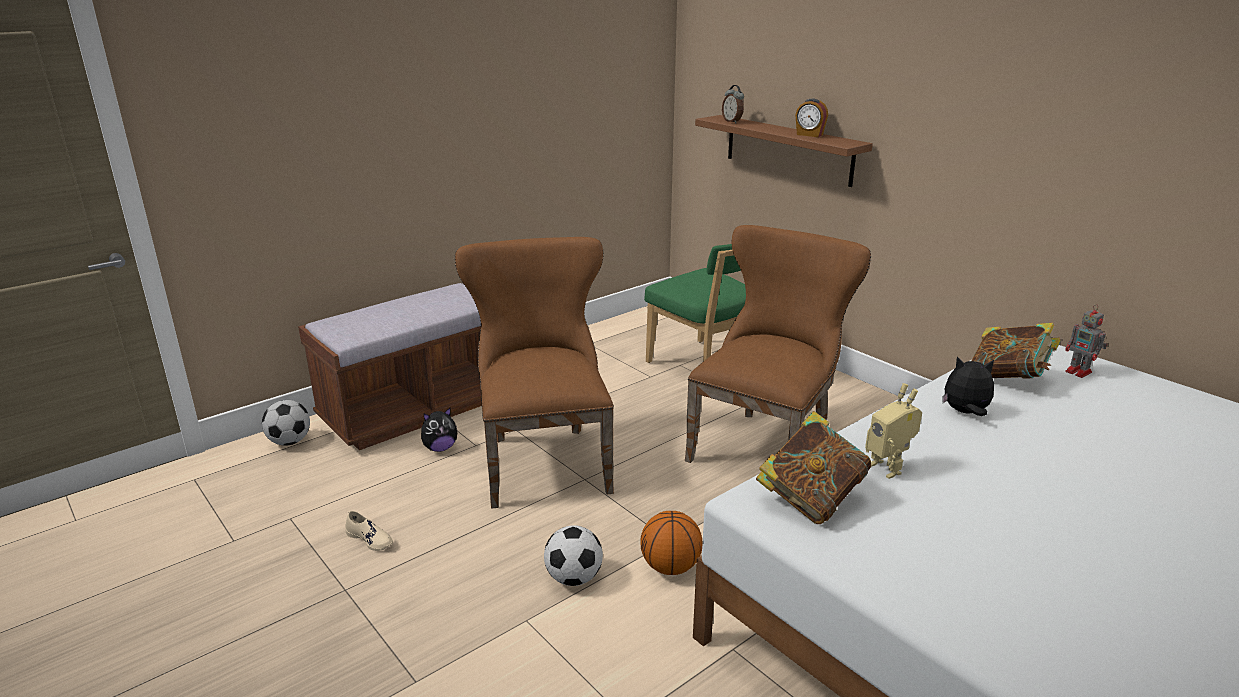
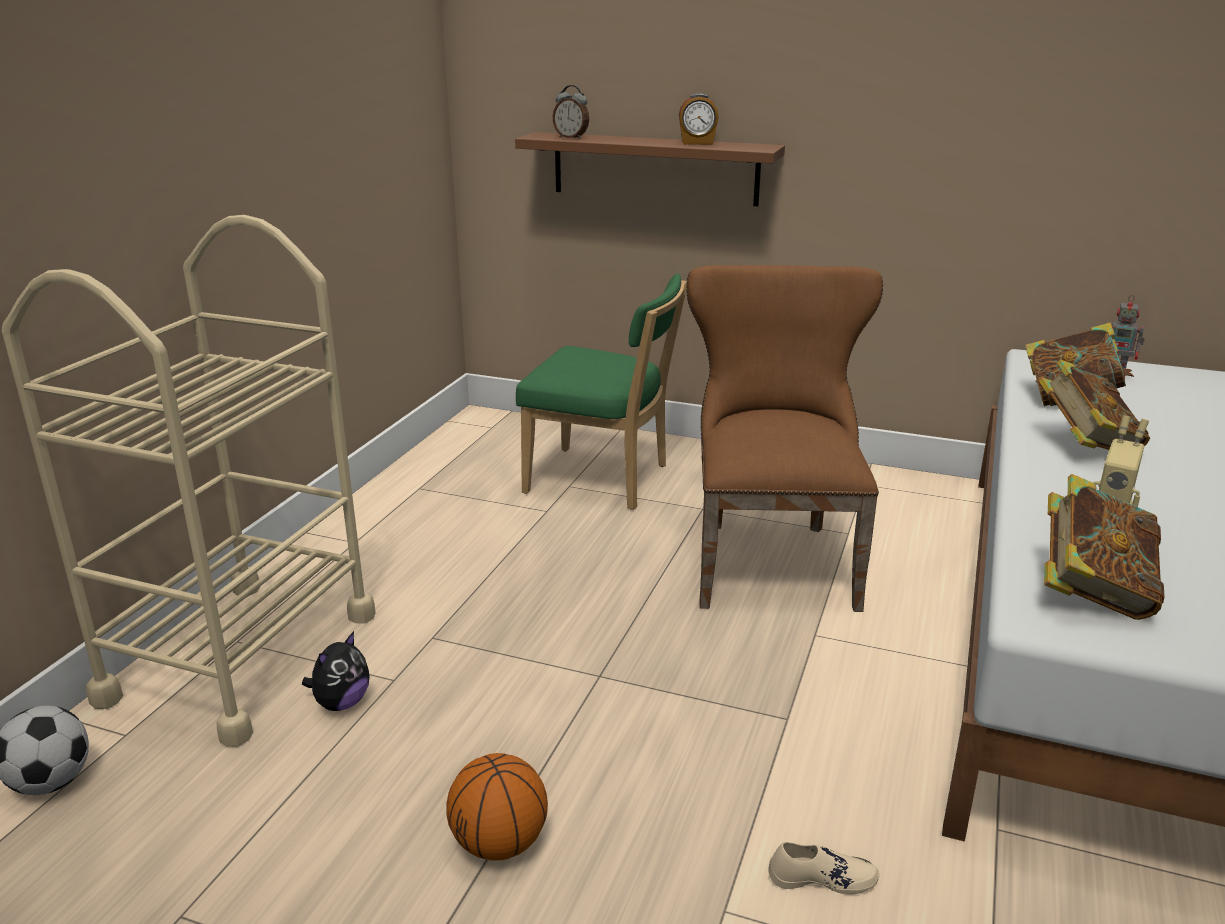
camera: 30 degrees left, 0 degrees up
(370, 539) = (364, 891): beige shoe -> beige shoe (822, 878)
(416, 409) = (241, 656): brown bench -> beige cart
(543, 459) = (515, 668): brown chair -> none
(574, 578) = (724, 820): football -> none
(670, 567) = (823, 754): basketball -> basketball (499, 843)
(965, 412) = (1085, 445): plush toy -> book

